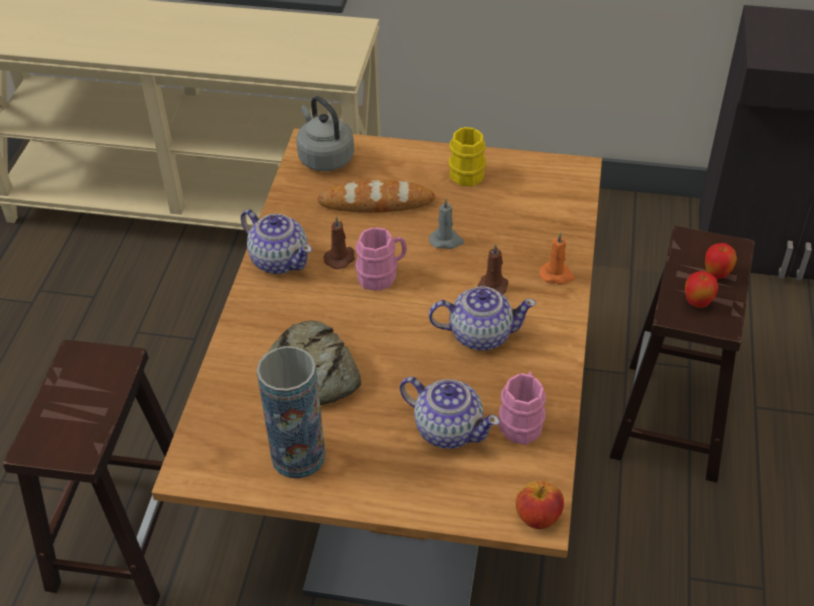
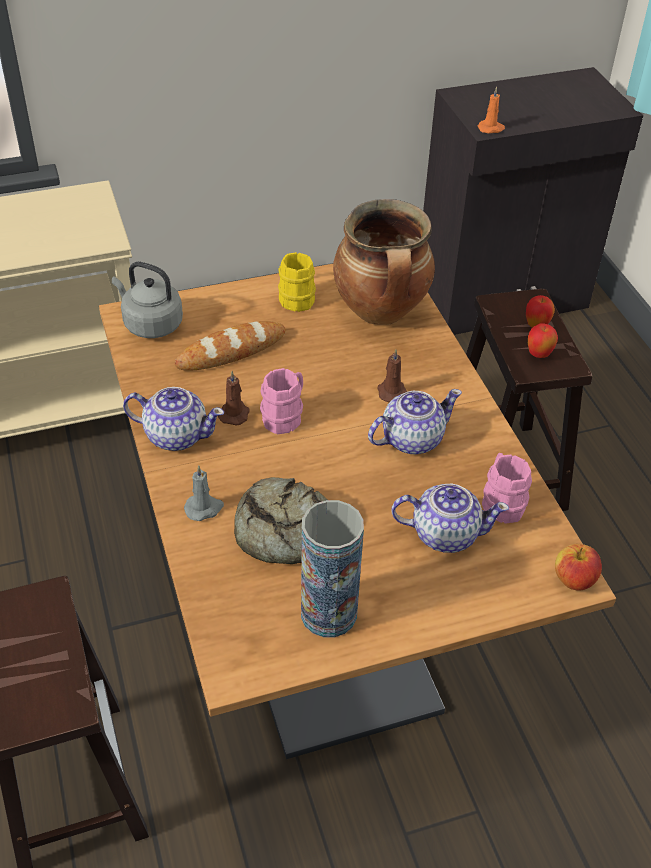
camera: 30 degrees left, 0 degrees up
(446, 241) = (321, 365): grey candle -> grey candle (204, 508)
(538, 210) = (382, 313): none -> cooking pot
(557, 275) = (438, 364): orange candle -> orange candle (491, 128)

